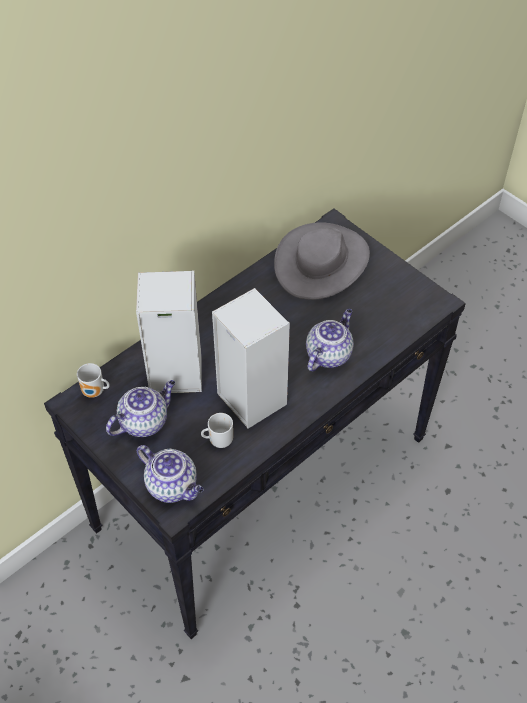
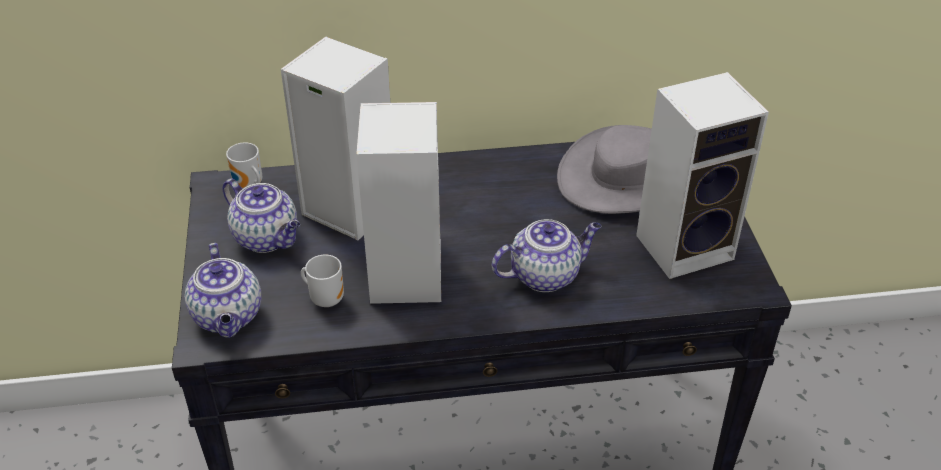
camera: 35 degrees right, 10 degrees down
(144, 421) = (268, 238): teapot -> teapot turned 45 degrees clockwise
(386, 293) = (686, 245): none -> speaker

